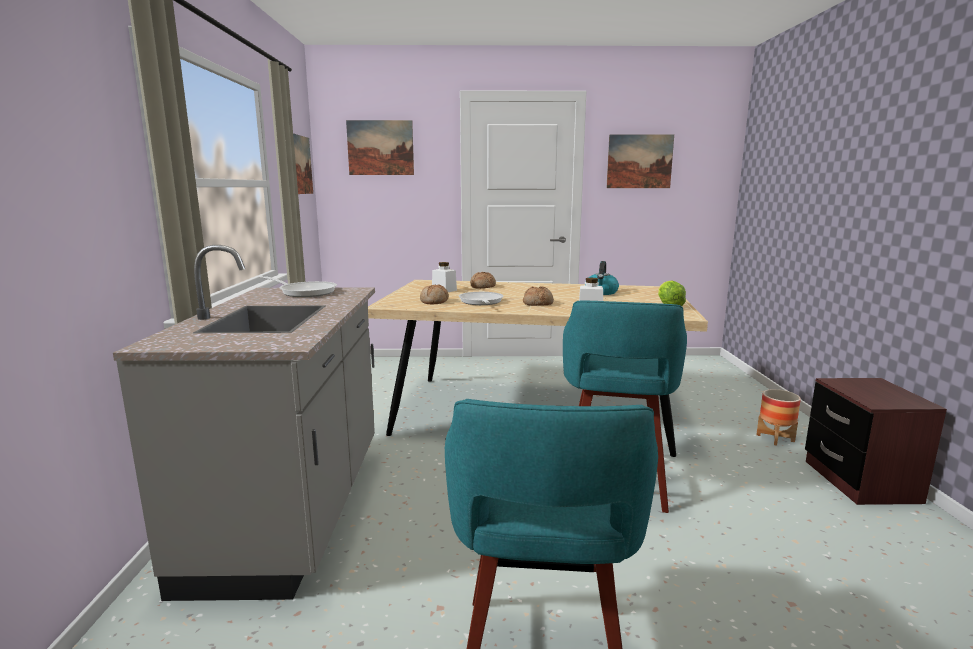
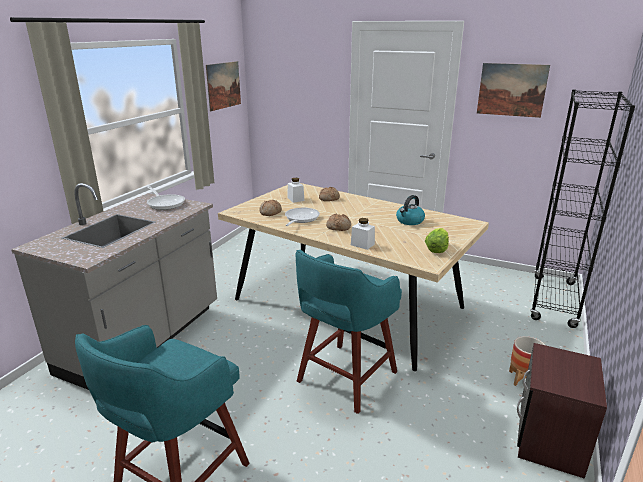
camera: 25 degrees right, 10 degrees up
(380, 148) = (291, 68): picture -> none
(720, 373) = (553, 301): none -> black bookcase

